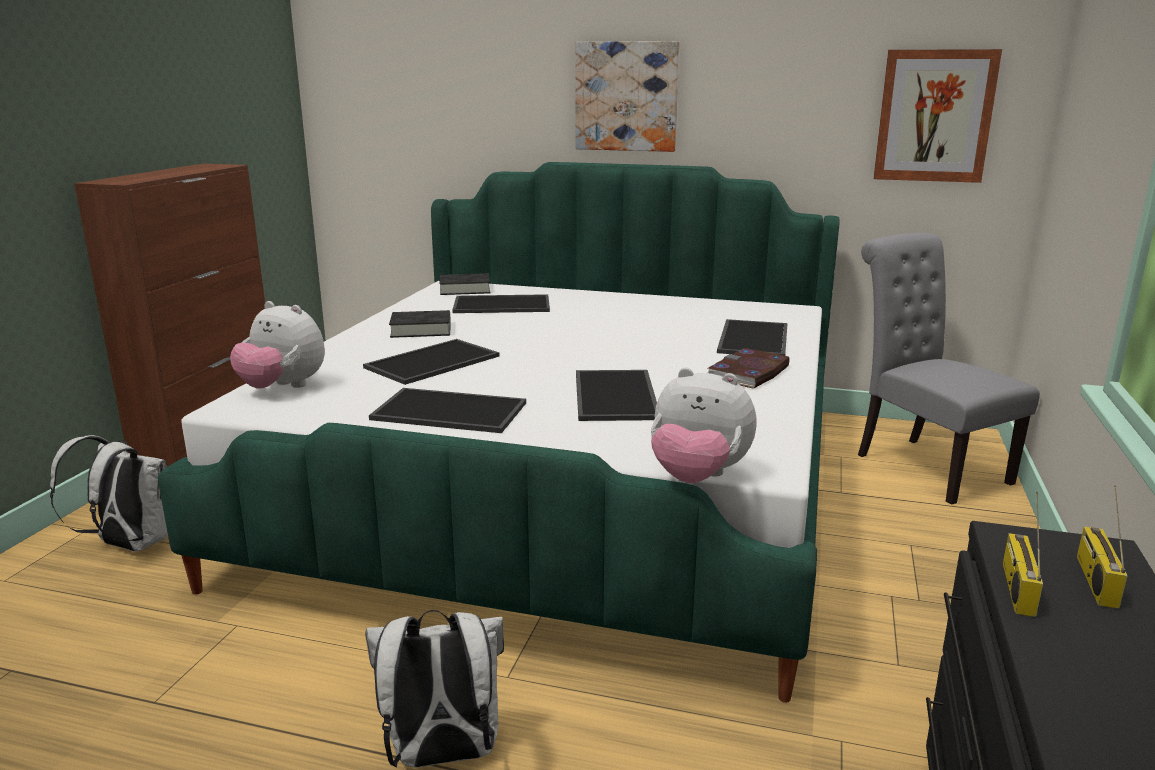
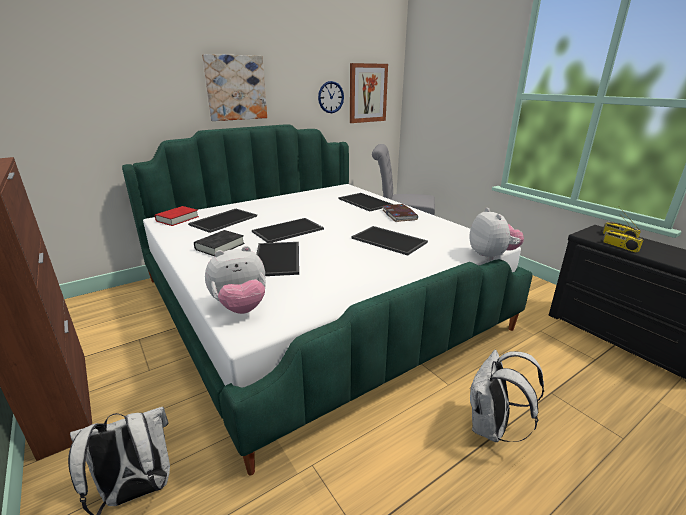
camera: 50 degrees left, 5 degrees up
(447, 412) = (355, 276): tray -> tray (288, 231)
(465, 289) = (177, 219): black book -> red book
(697, 477) = (491, 256): plush toy -> plush toy turned 75 degrees counterclockwise
(828, 120) = (331, 97): none -> wall clock

